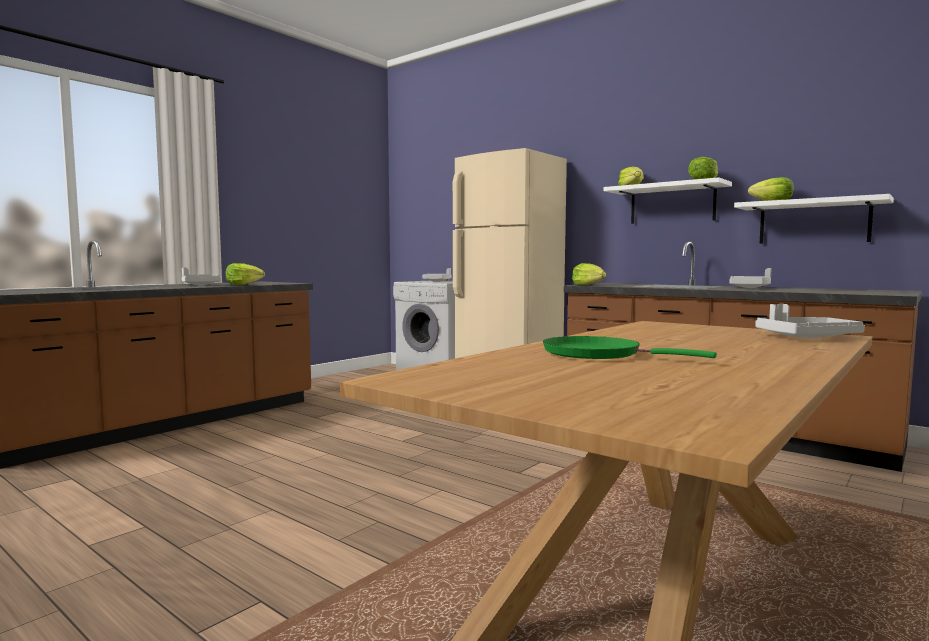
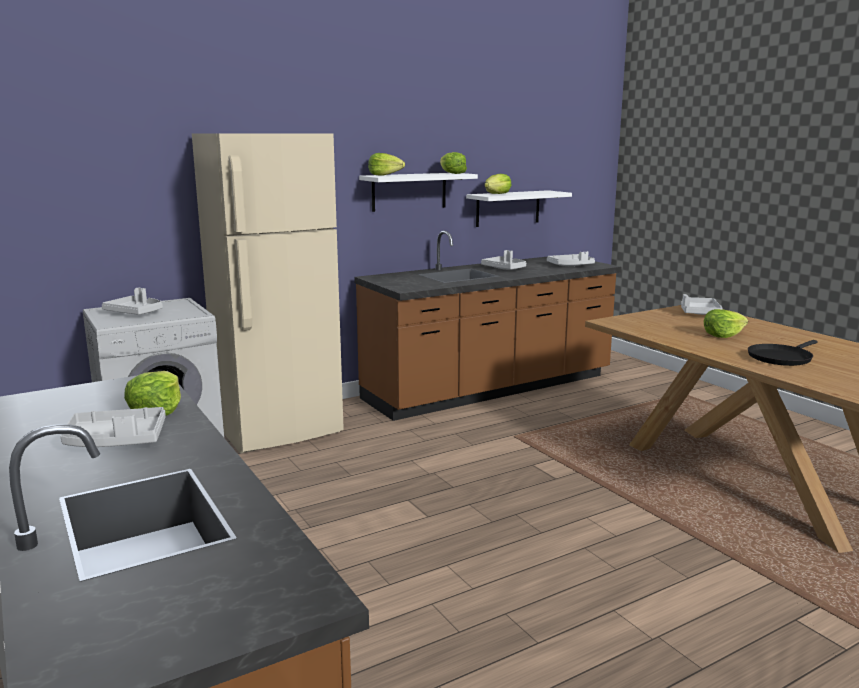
camera: 70 degrees left, 10 degrees up
(588, 285) = (409, 288): lettuce -> lettuce (722, 335)
(598, 354) = (781, 357): green frying pan -> black frying pan
(844, 291) = (570, 266): none -> grey tray

